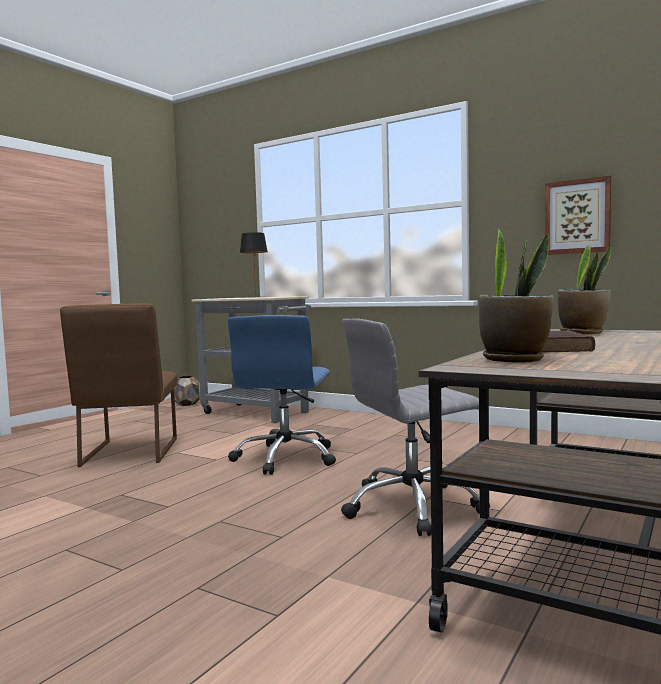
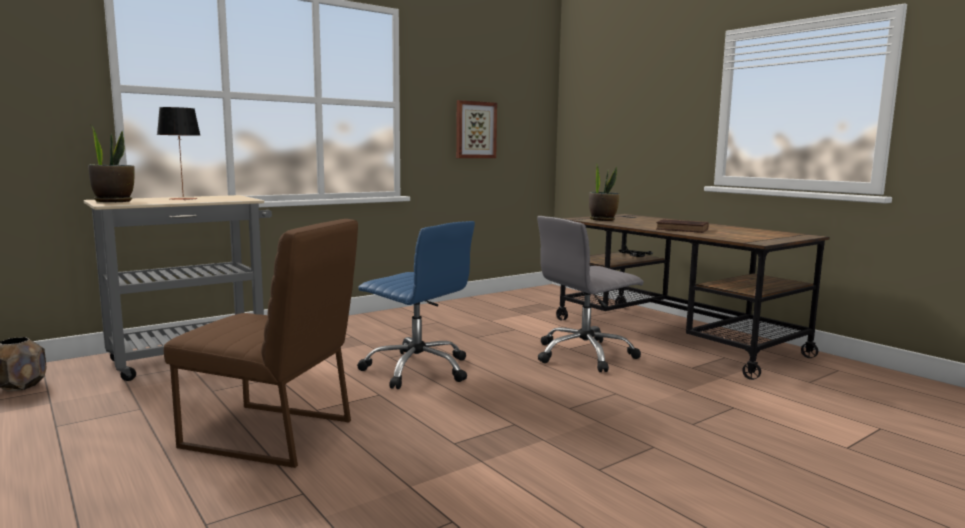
camera: 70 degrees left, 5 degrees up
(411, 507) = (584, 355): grey office chair -> grey office chair turned 60 degrees clockwise
(514, 359) = (732, 236): potted plant -> potted plant (114, 201)

